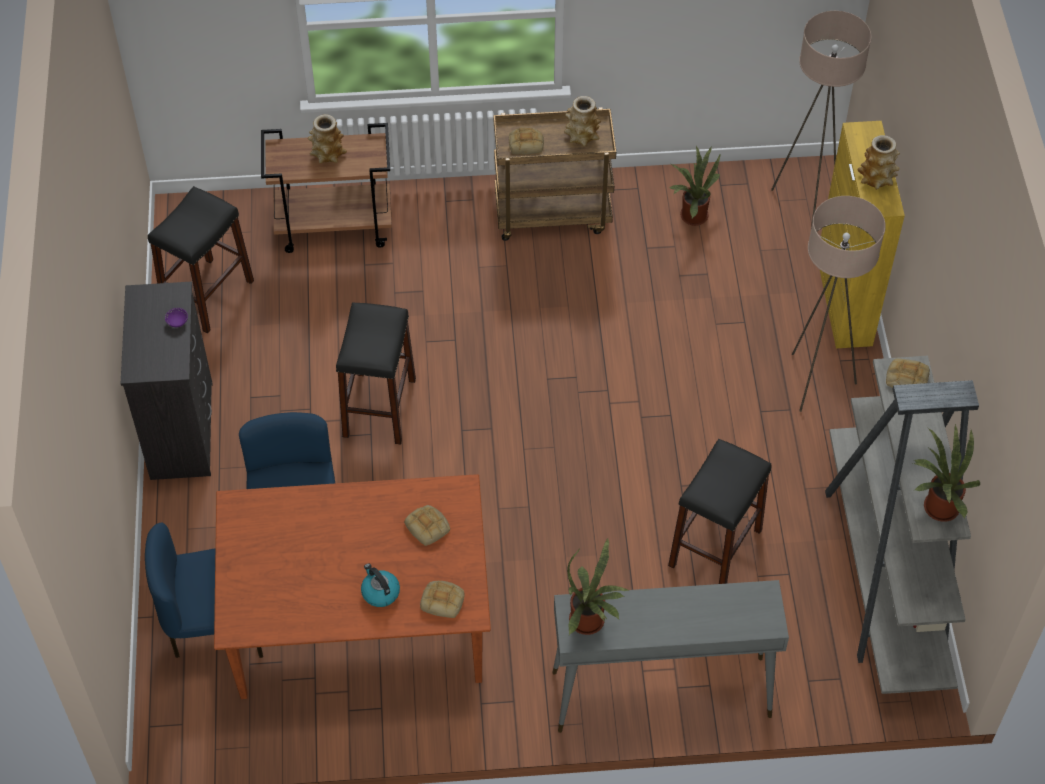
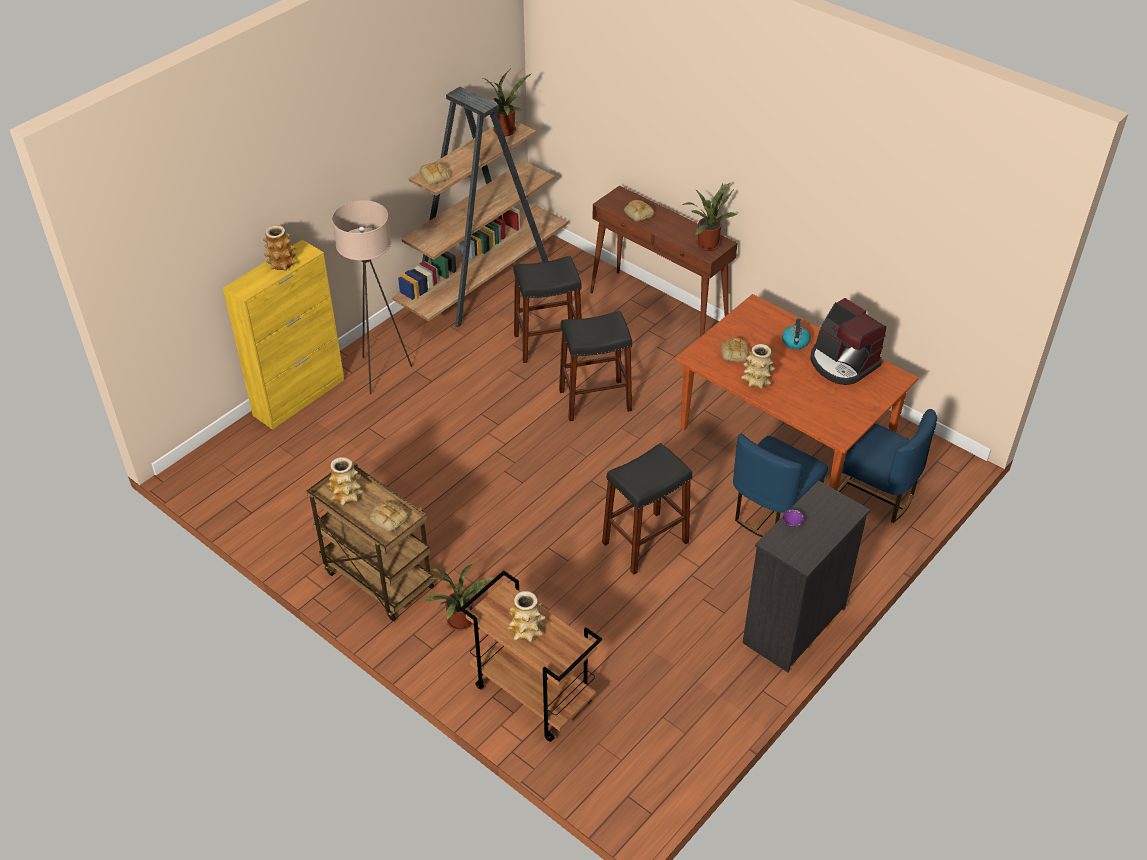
camera: 135 degrees left, 10 degrees down
(208, 295) = (682, 714): black stool -> black stool (595, 400)
(308, 602) = (842, 363): none -> coffee machine
(372, 508) = (756, 381): none -> vase
(443, 601) = (764, 318): bread -> bread (638, 213)
(660, 694) = (659, 311): grey console table -> brown console table
(691, 214) = (297, 509): potted plant -> potted plant (460, 623)
(807, 201) = (222, 462): beige floor lamp -> none
(885, 575) = (484, 281): grey bookcase -> brown bookcase

